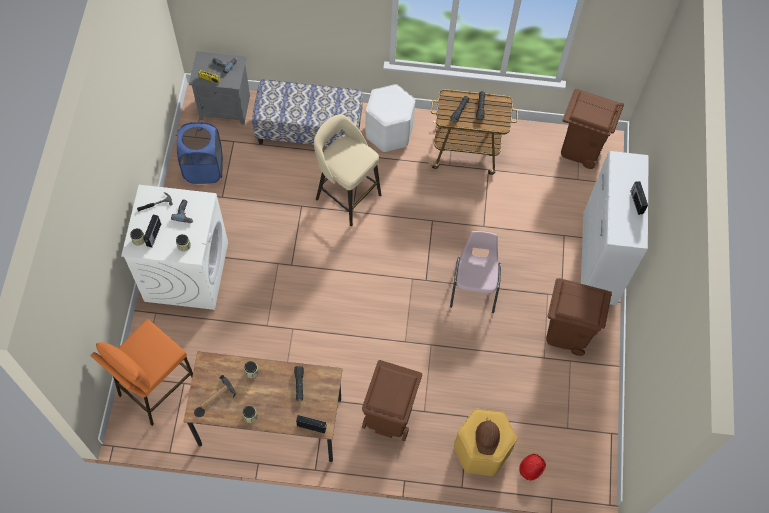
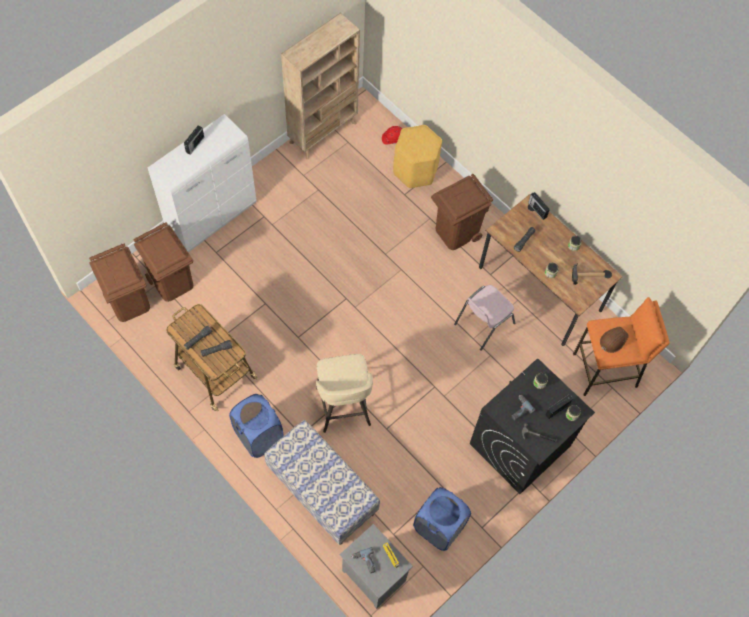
camera: 140 degrees left, 0 degrees up
(186, 271) = (520, 445): white washing machine -> black washing machine
(389, 132) = (258, 436): white stool -> blue laundry basket
(474, 286) = (316, 267): pink chair -> pink chair (483, 323)
(487, 437) = (420, 141): brown hard hat -> brown hard hat (613, 340)
(566, 332) = (286, 192): brown trash can -> brown trash can (172, 282)
(598, 419) = (323, 132): none -> beige bookcase

